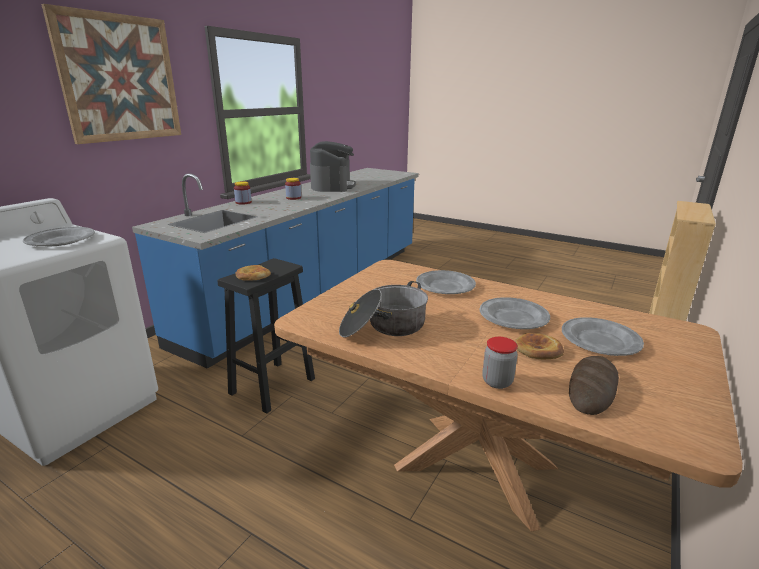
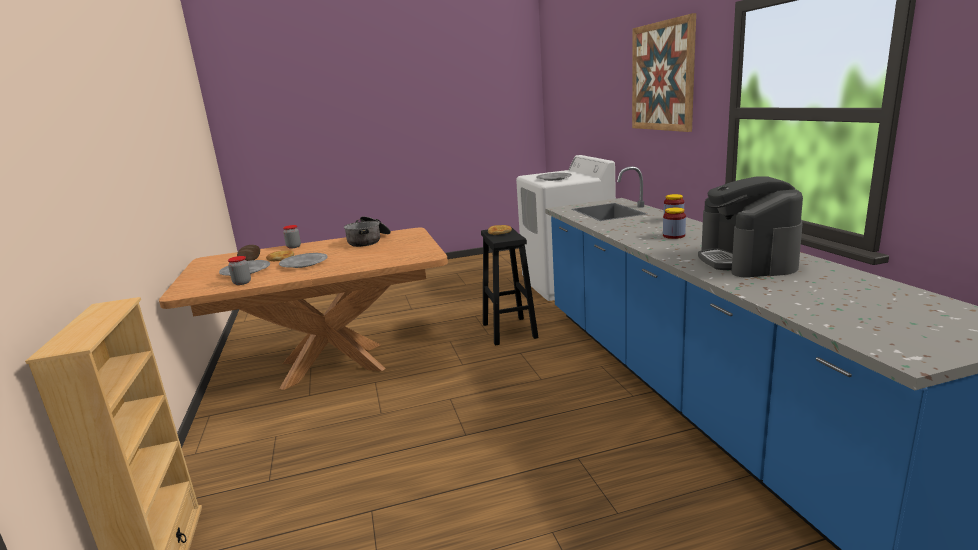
camera: 135 degrees right, 5 degrees down
(332, 186) = (746, 260): coffee machine -> coffee machine turned 45 degrees clockwise
(445, 286) = (368, 261): grey plate -> none
(605, 315) = (242, 283): none -> jar

